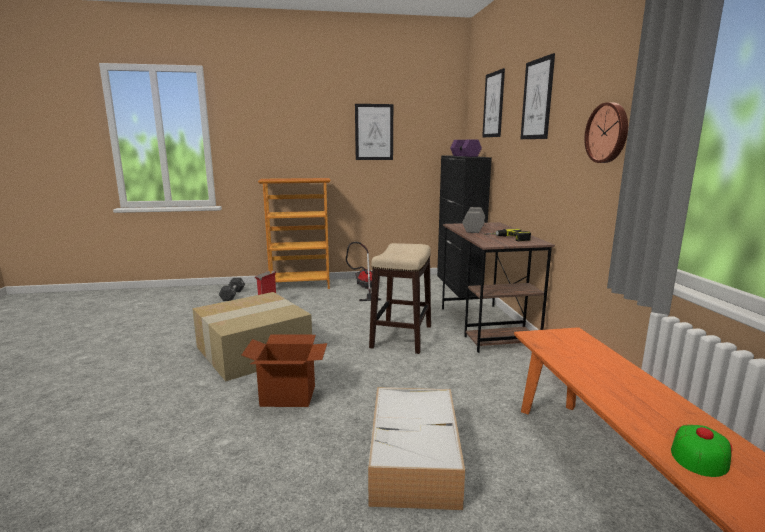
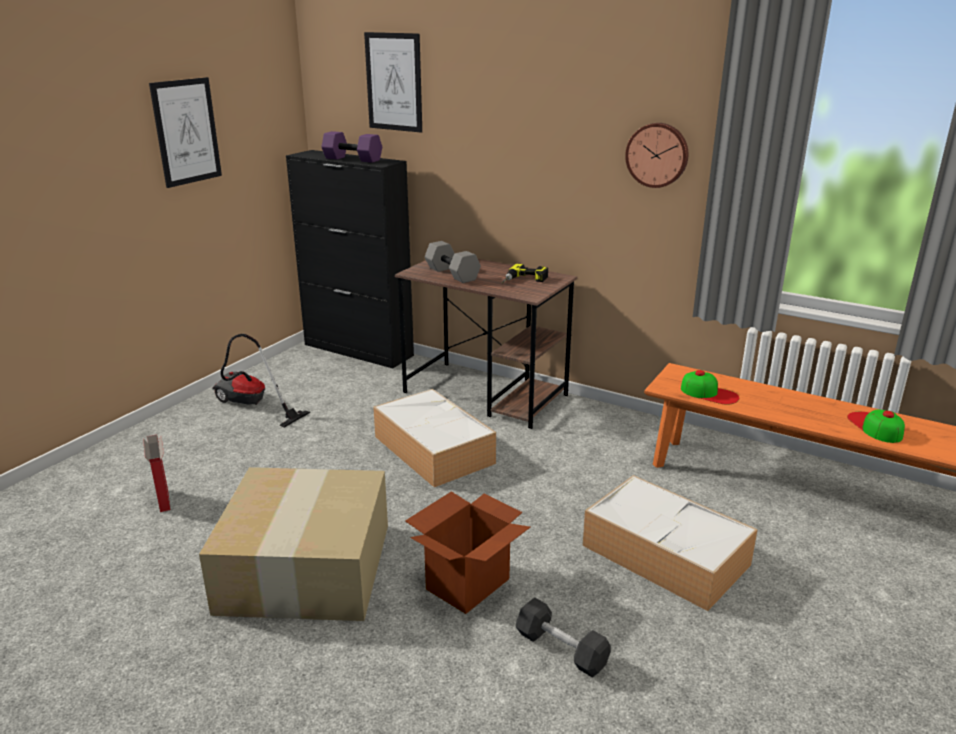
camera: 50 degrees left, 10 degrees up
(232, 295) = (48, 515): black dumbbell -> black dumbbell (561, 649)
(300, 285) = (136, 443): bookcase -> none
(402, 336) = (432, 449): stool -> storage box
(537, 99) = (512, 94): picture -> none
(565, 353) = (709, 393): none -> cap

